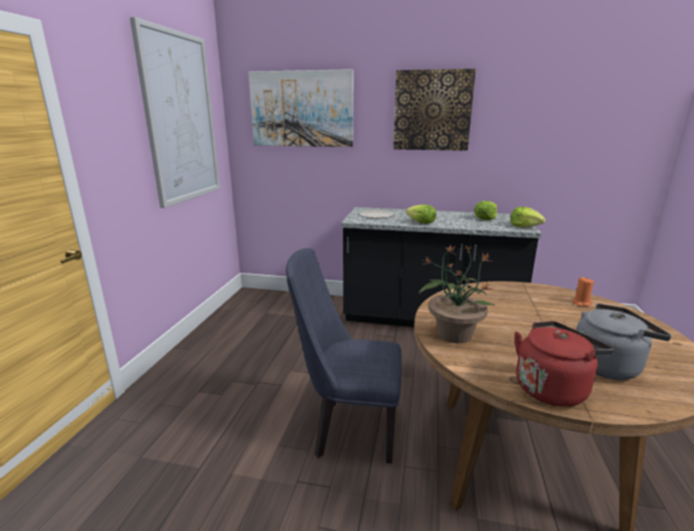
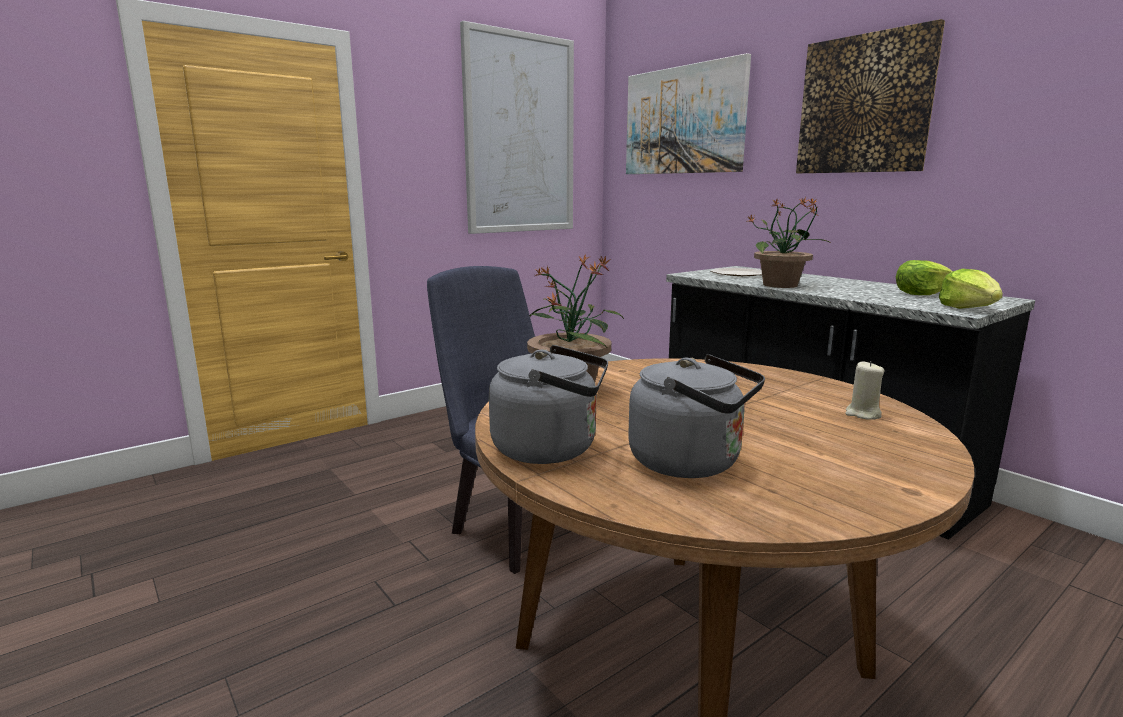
camera: 40 degrees right, 5 degrees down
(421, 222) = (781, 285): lettuce -> potted plant
(552, 388) = (551, 449): red kettle -> grey kettle
(581, 303) = (863, 414): orange candle -> beige candle

